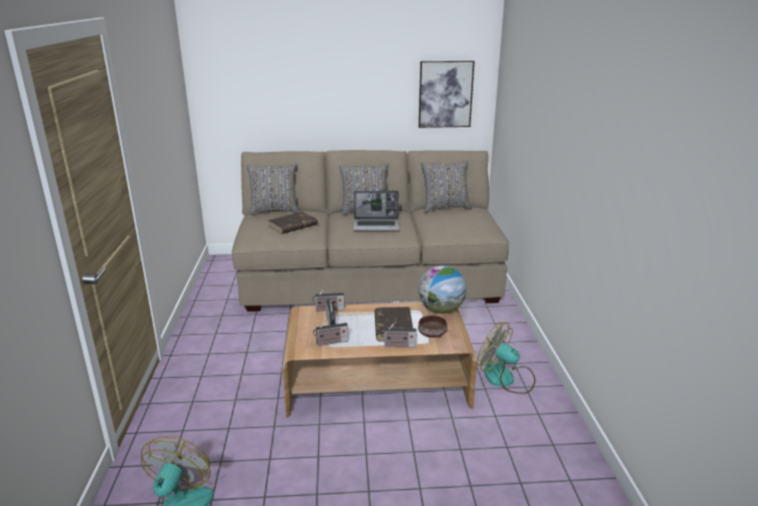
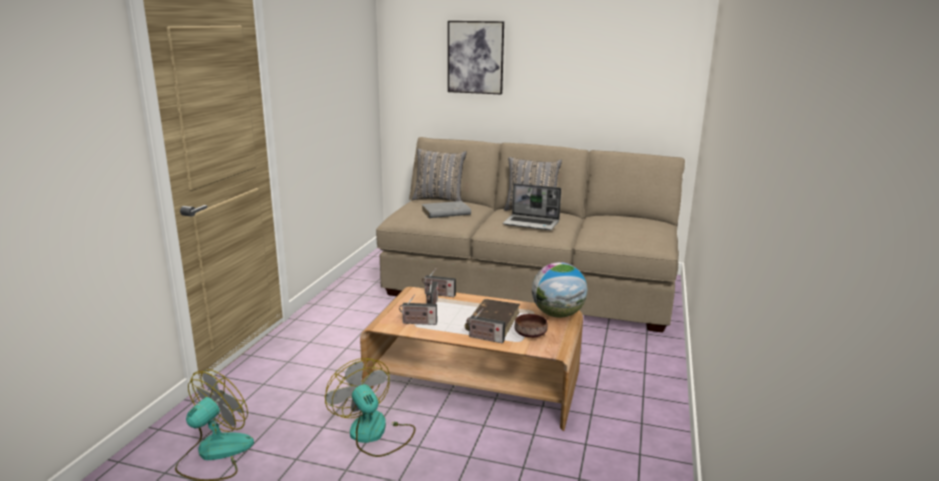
camera: 20 degrees right, 5 degrees down
(292, 225) = (445, 213): brown book -> grey book
(445, 94) = (643, 91): picture -> picture (475, 57)
(445, 207) = (622, 216): grey pillow -> none
(506, 379) = (622, 410): fan -> fan (374, 434)

